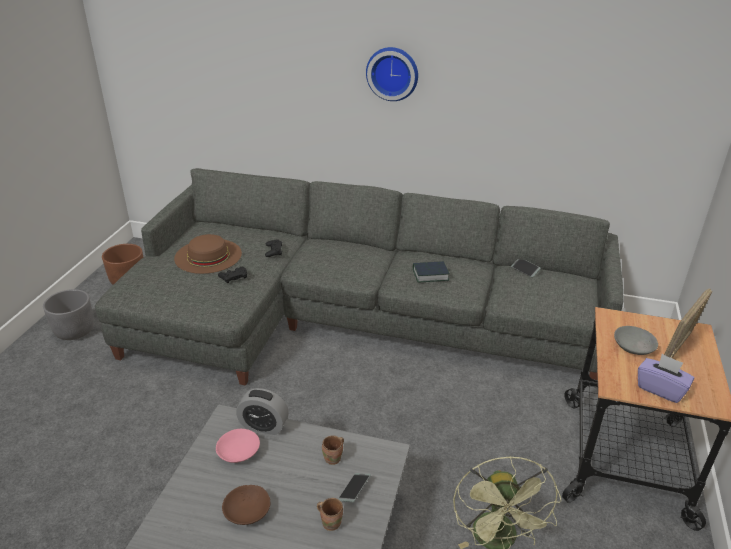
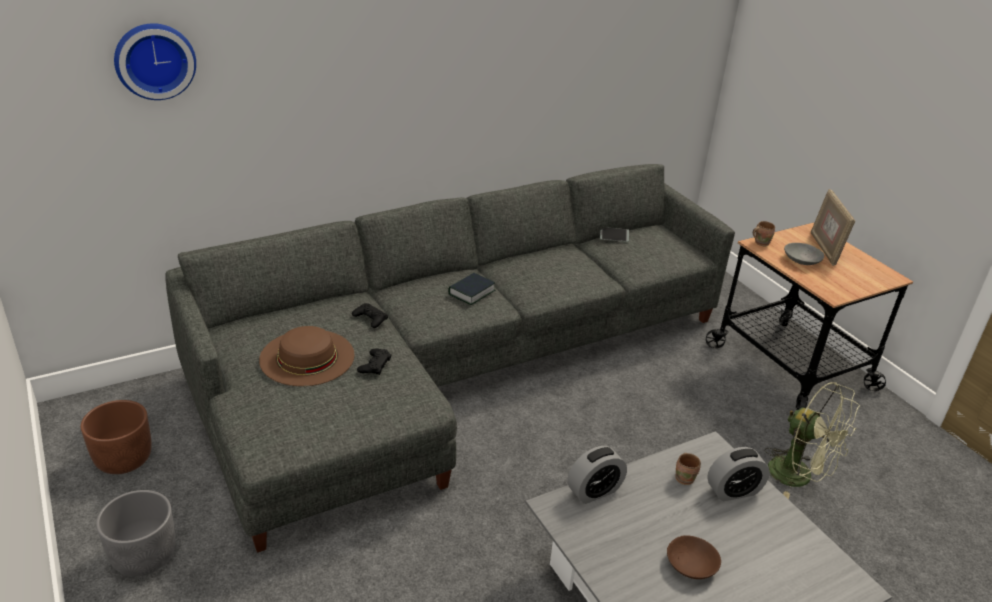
camera: 45 degrees left, 0 degrees up
(238, 452) = (610, 527): pink bowl -> none
(331, 522) = (754, 525): brown mug -> brown mug (760, 242)
(354, 490) = (733, 491): phone -> alarm clock
(393, 73) = (432, 58): wall clock -> wall clock (154, 60)
(430, 275) = (552, 275): book -> book (471, 292)
(660, 389) = (855, 282): purple tissue box -> none

